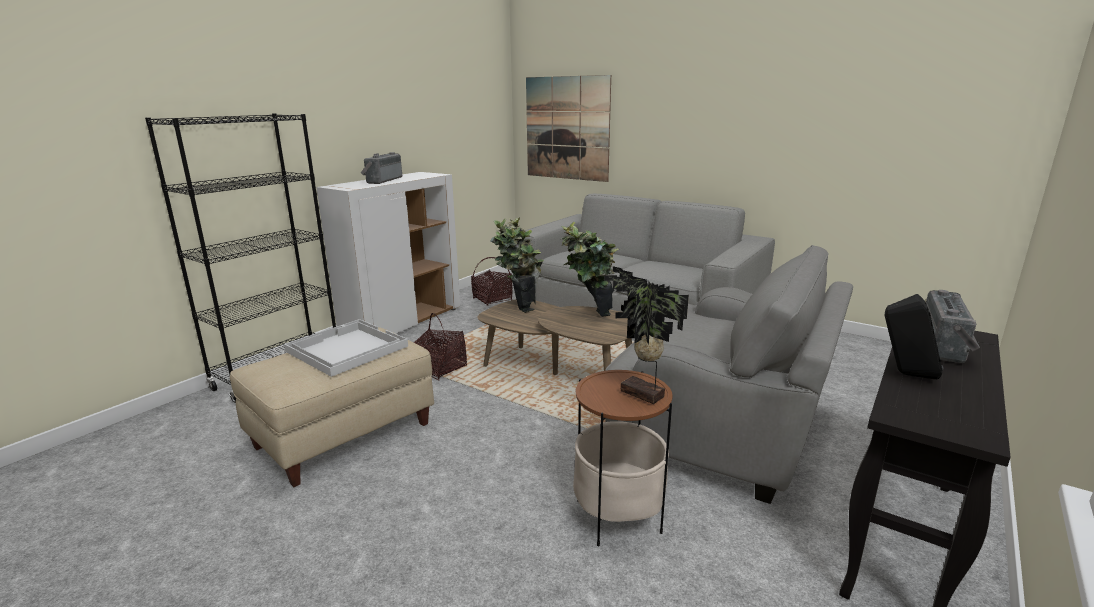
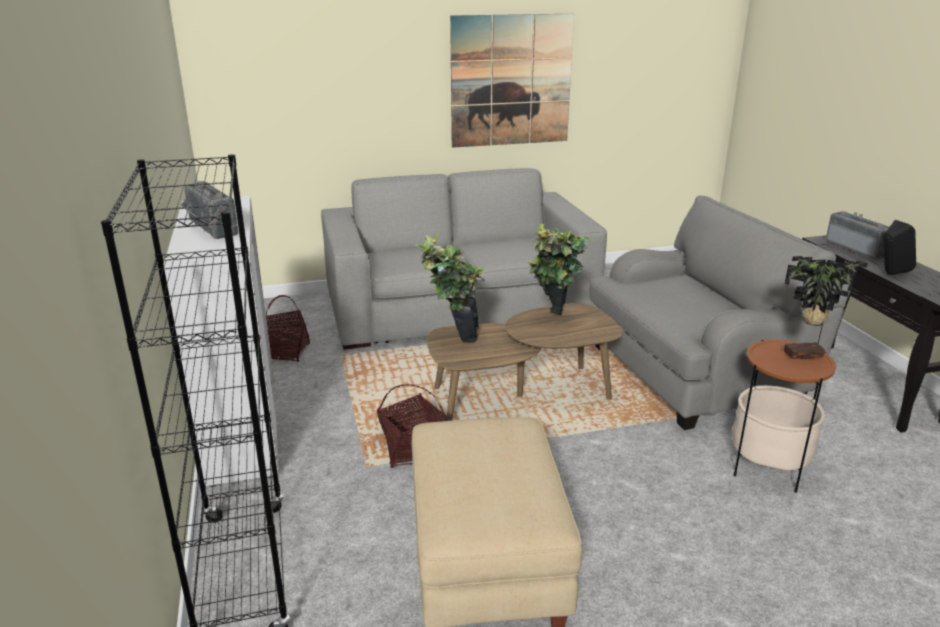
camera: 50 degrees left, 5 degrees up
(345, 349) = (482, 457): white tray -> none
(567, 128) = (286, 99): picture -> picture (511, 81)

